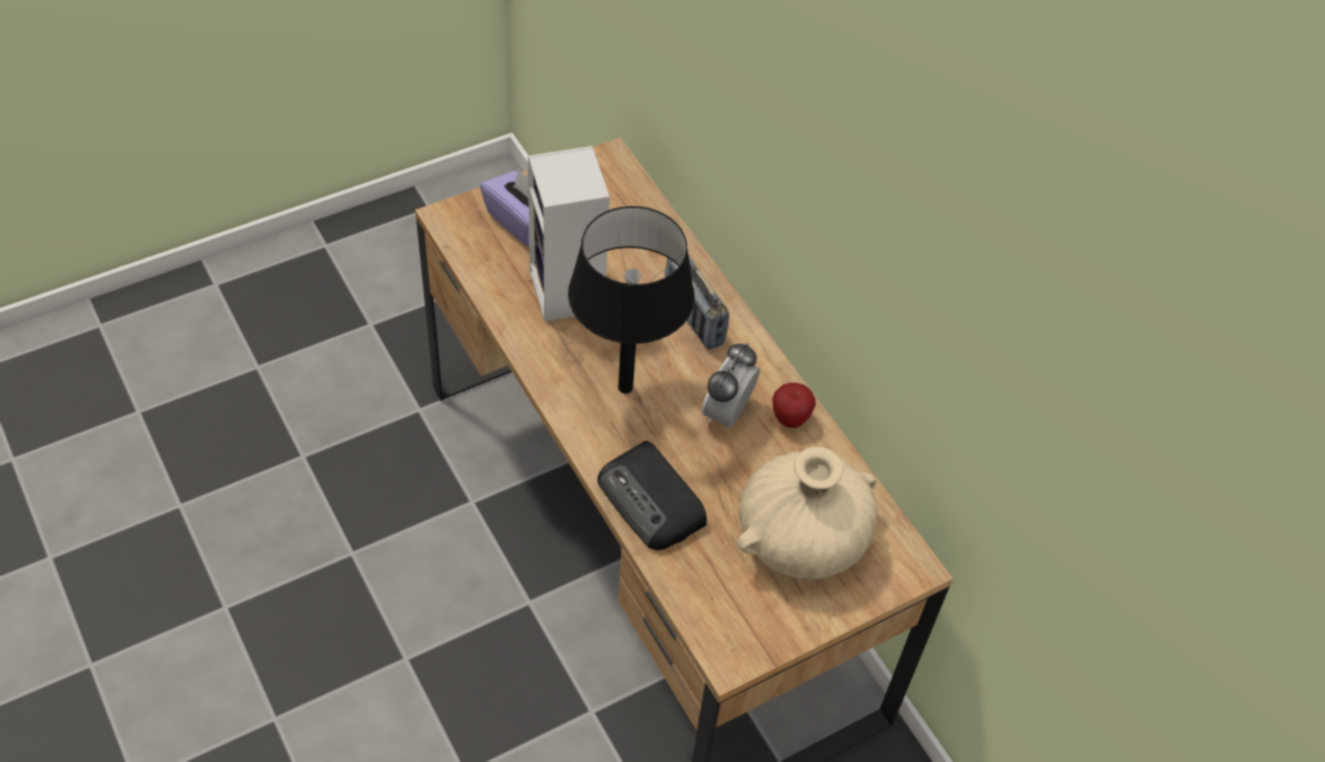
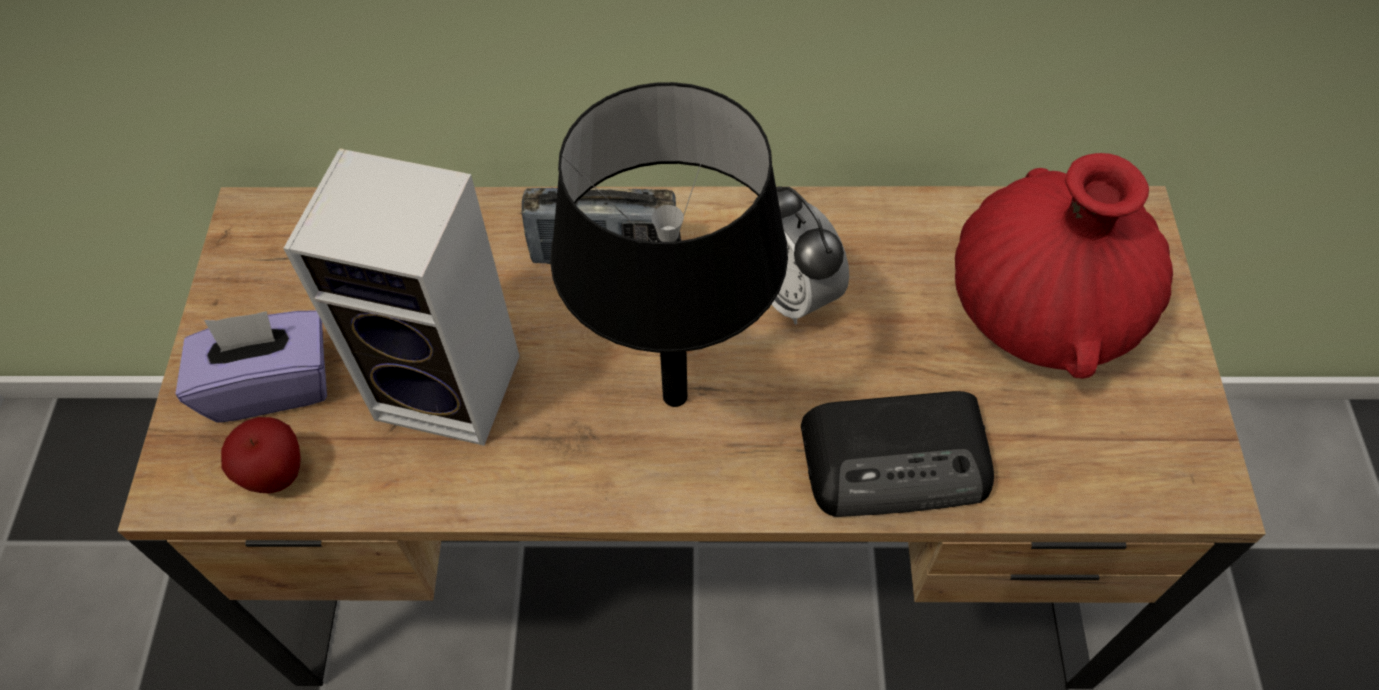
camera: 55 degrees left, 5 degrees up
(790, 419) = (841, 230): apple -> apple (277, 475)
(802, 539) = (1042, 310): beige vase -> red vase

